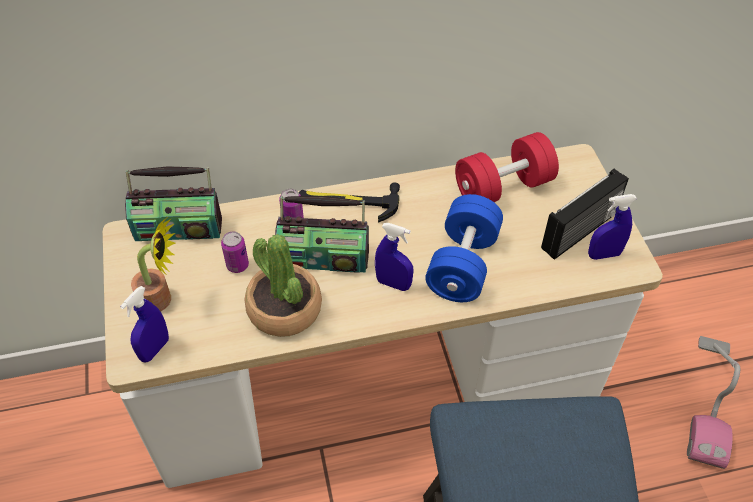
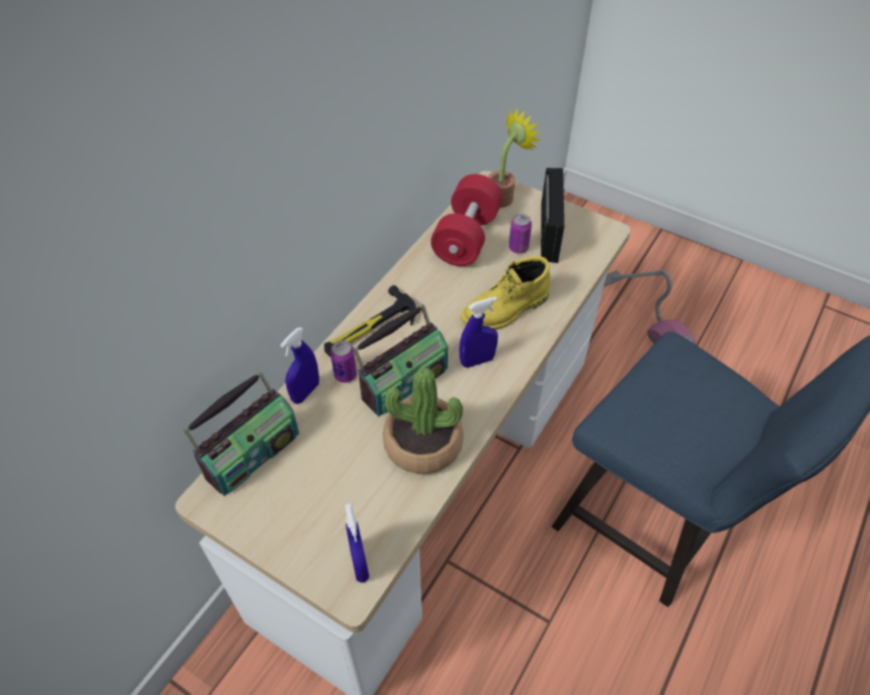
camera: 45 degrees left, 0 degrees up
(162, 300) = (313, 521): potted plant -> potted plant (503, 196)
(237, 265) = (343, 442): can -> can (518, 248)
(462, 264) = (506, 310): blue dumbbell -> yellow boot
(604, 254) = (582, 237): blue spray bottle -> blue spray bottle (305, 392)

